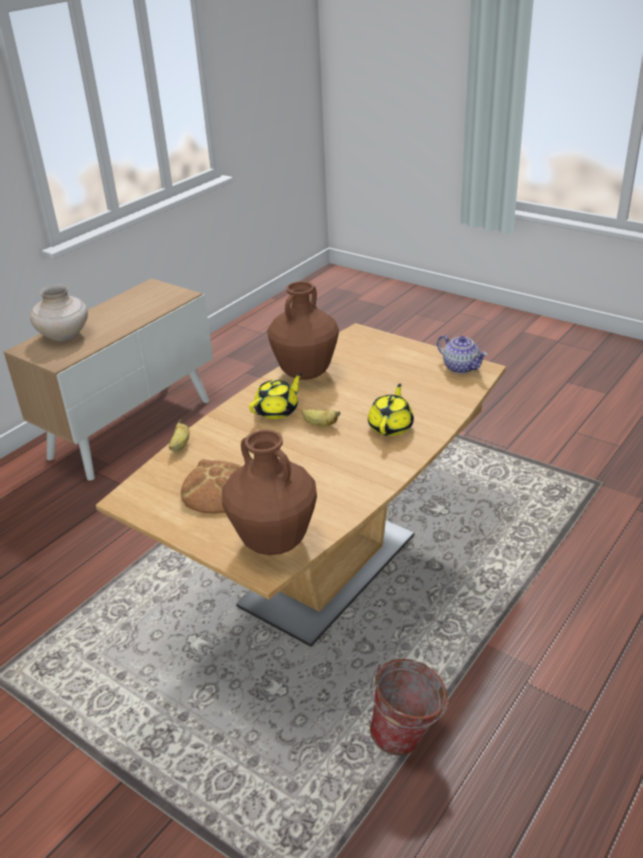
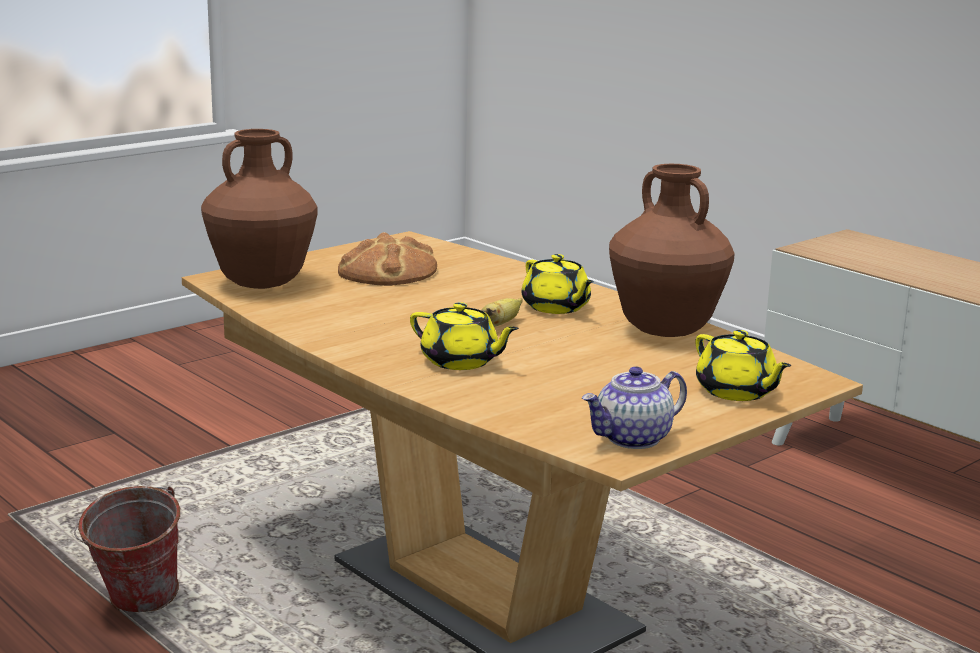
camera: 100 degrees right, 15 degrees down
(64, 336) = (891, 252): beige vase -> none
(180, 445) = (501, 262): banana -> none
(386, 349) = (737, 392): none -> yellow teapot

